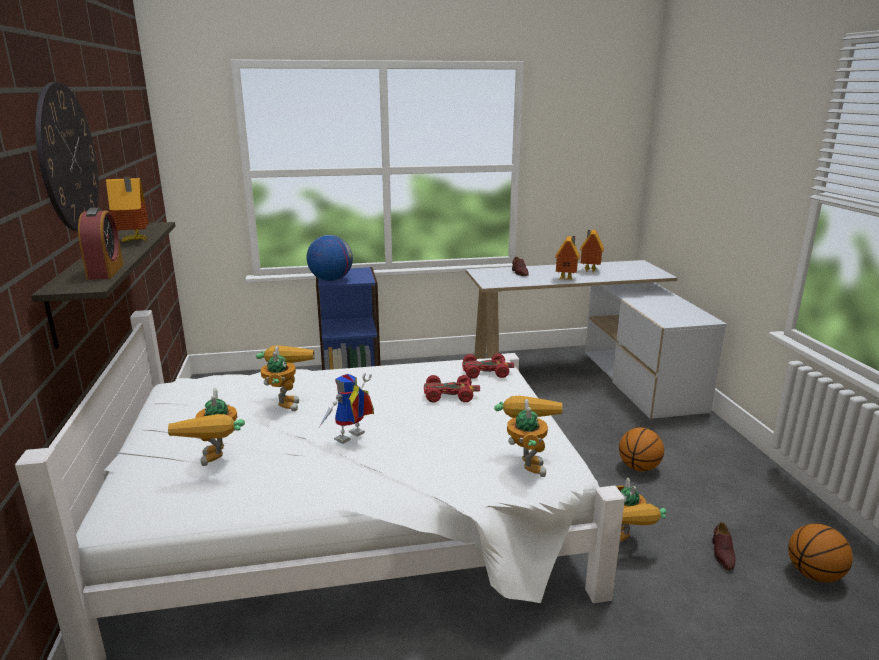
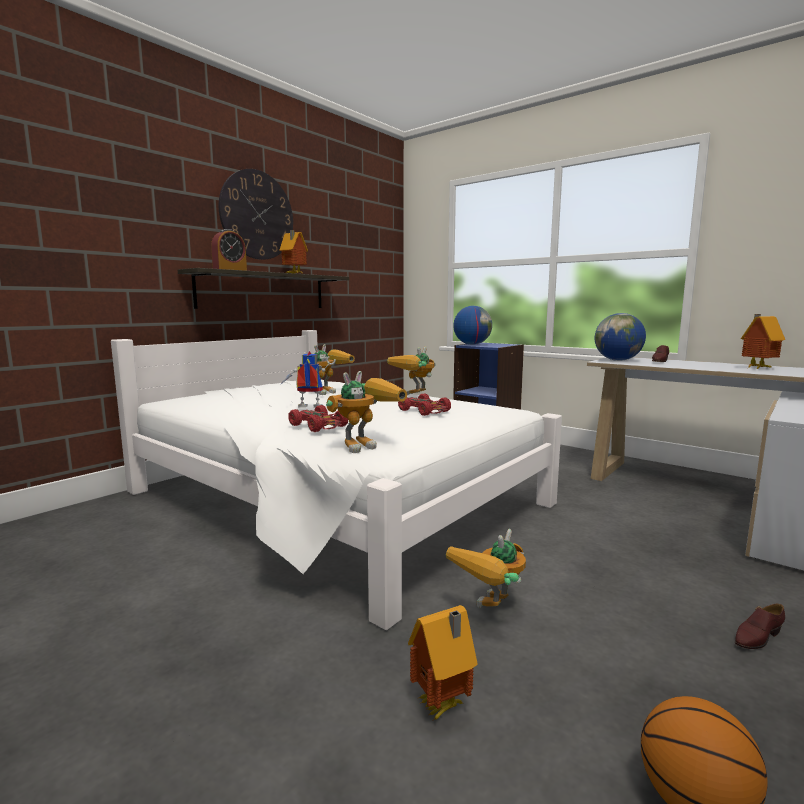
camera: 50 degrees right, 10 degrees down
(218, 463) = (235, 399): toy robot -> toy robot (414, 396)
(486, 372) = (490, 410): red toy car -> red toy car (319, 426)
(494, 279) = (618, 360): none -> globe
(567, 279) = (703, 368): toy house -> toy house (443, 707)
(639, 467) = (638, 579): basketball -> none
(722, 554) = (584, 687): brown shoe -> brown shoe (757, 637)

